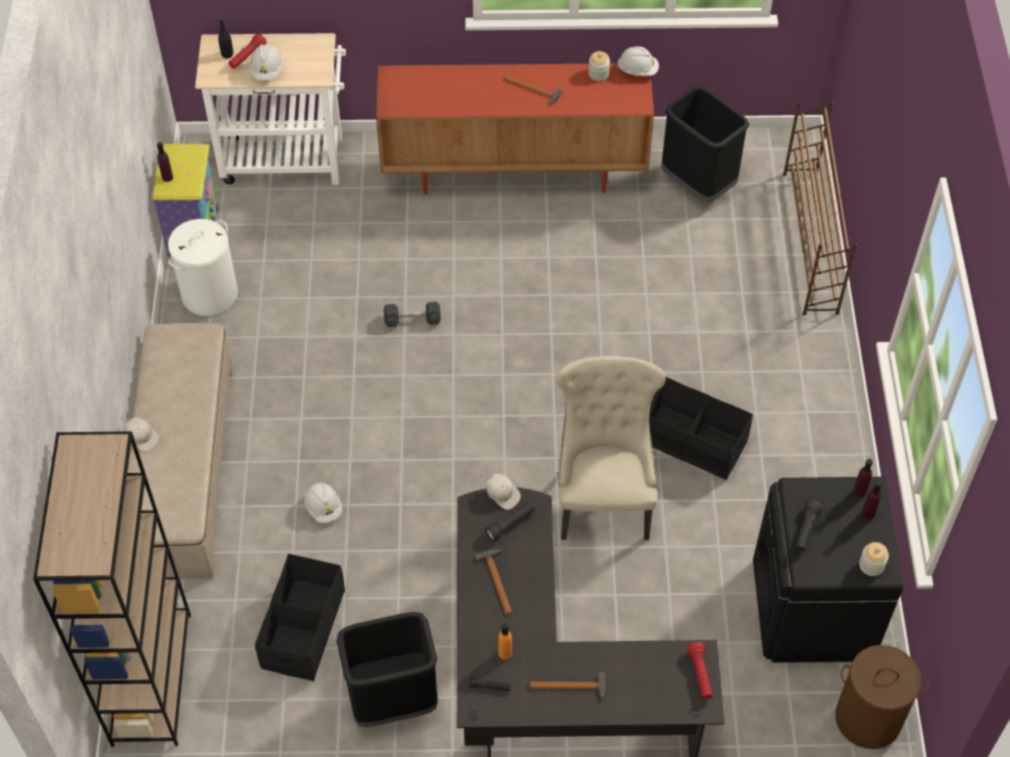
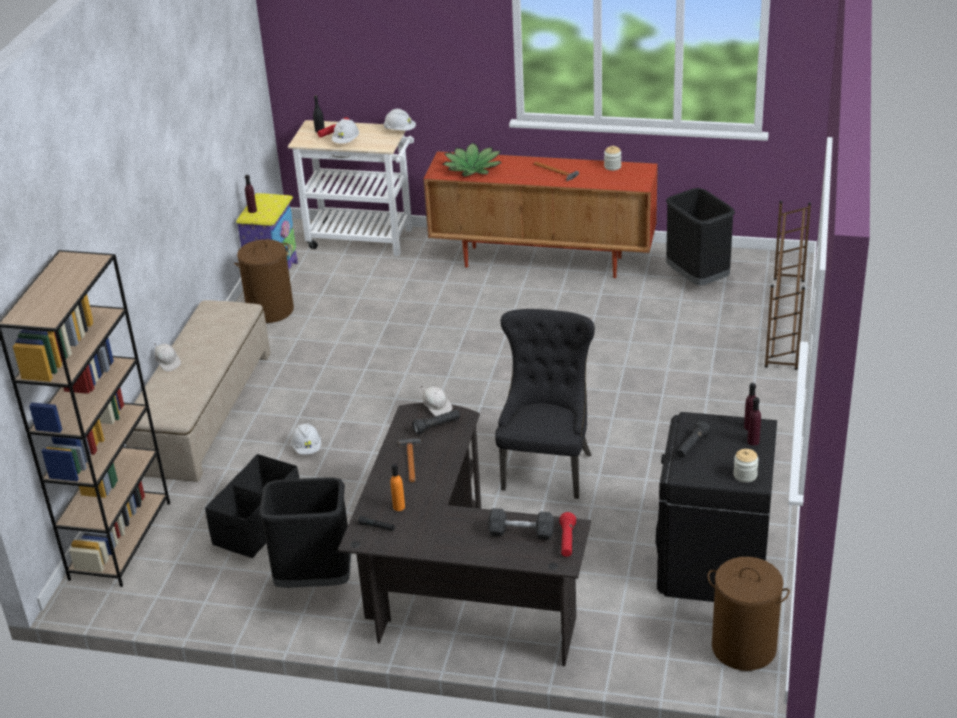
camera: 15 degrees right, 20 degrees down
(210, 293) = (270, 310): white laundry basket -> brown laundry basket
(412, 320) = (426, 340): grey dumbbell -> grey dumbbell (521, 533)
(431, 92) = (472, 168): none -> potted plant
(571, 686) = (448, 535): hammer -> none
(603, 502) = (546, 470): beige chair -> black chair
(637, 70) = (646, 167): white hard hat -> white hard hat (400, 130)
(692, 442) = (639, 439): black storage box -> none

